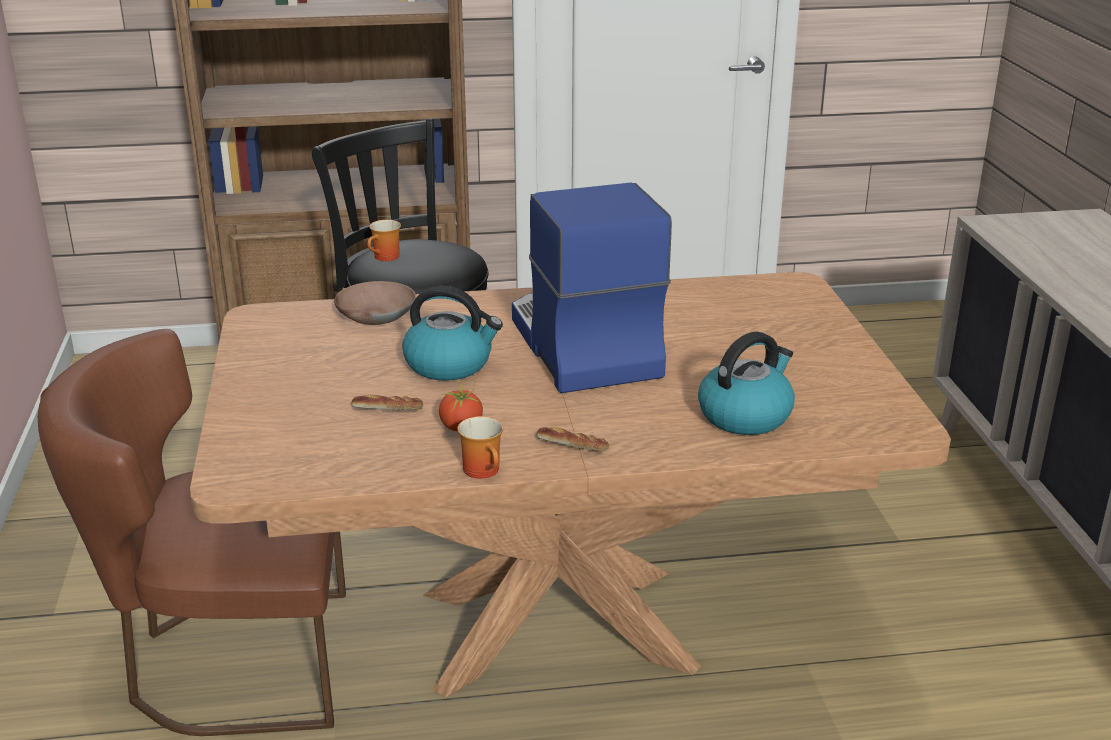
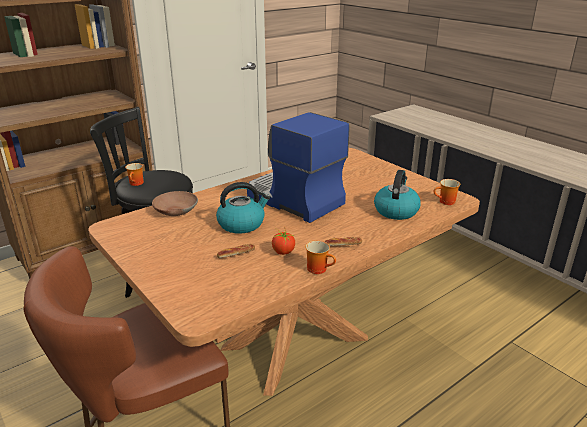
camera: 30 degrees left, 0 degrees up
(869, 427) = (446, 202): none -> mug

